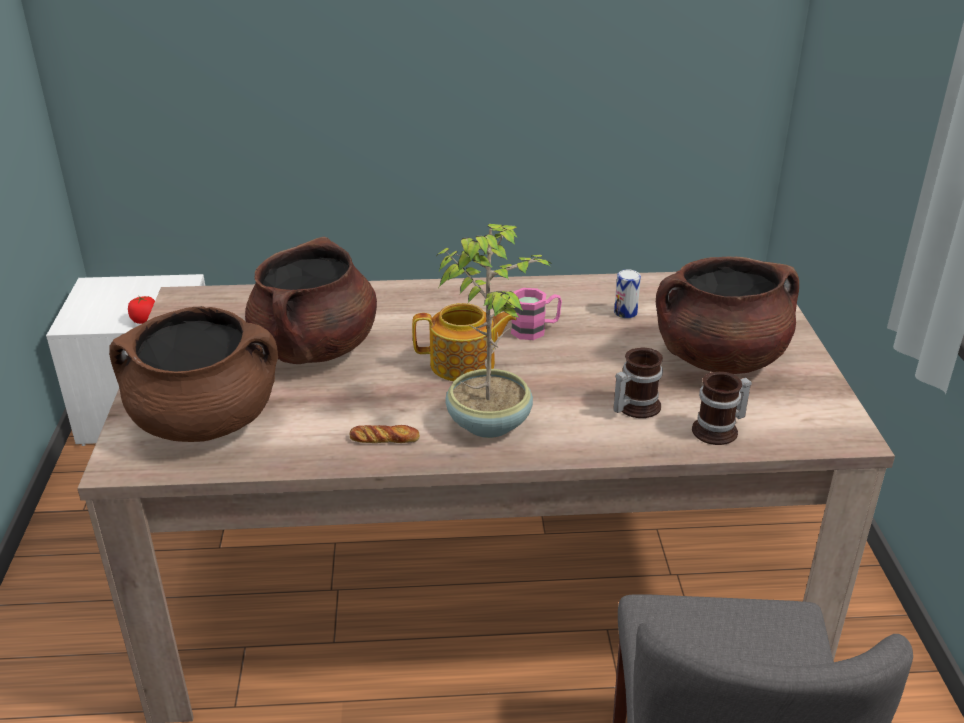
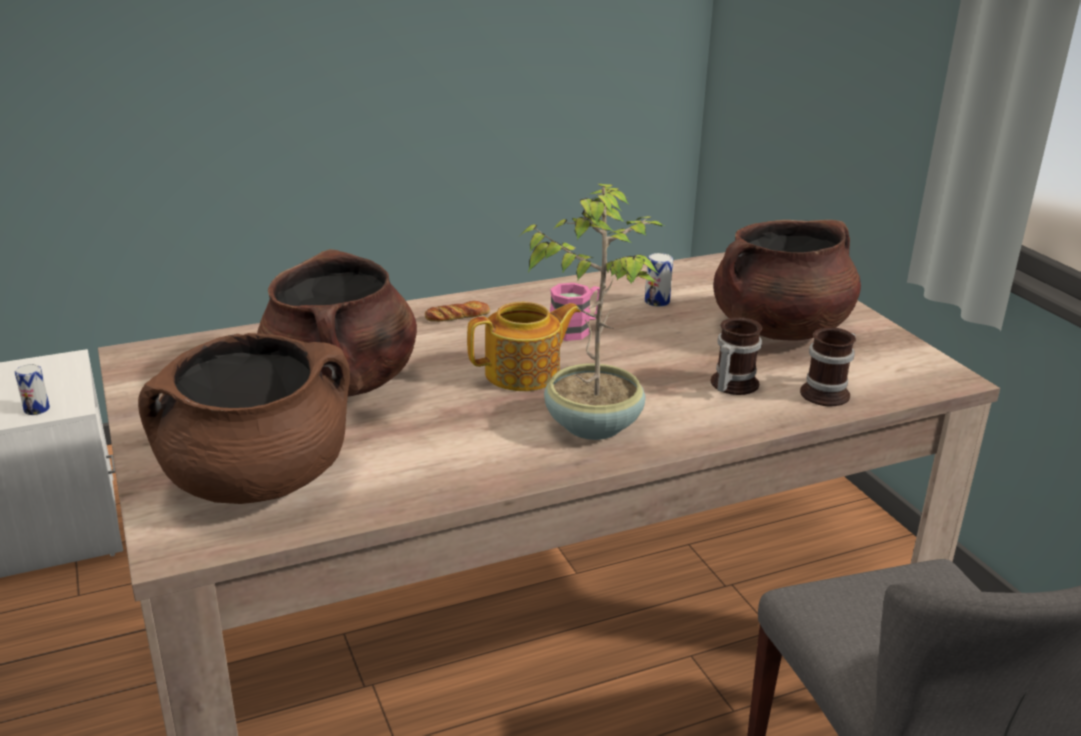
camera: 20 degrees left, 5 degrees down
(144, 320) = (36, 409): tomato -> can
(384, 439) = (488, 460): bread -> bread (457, 317)

